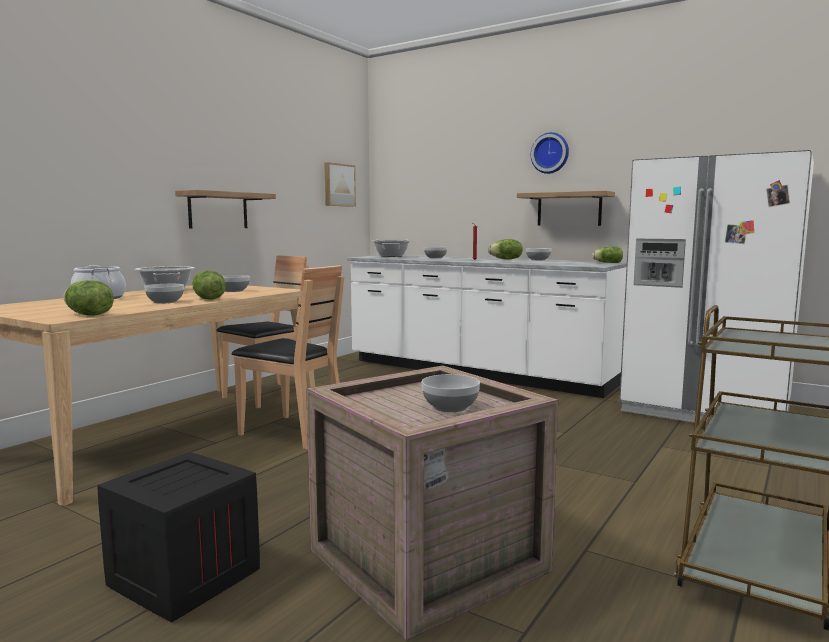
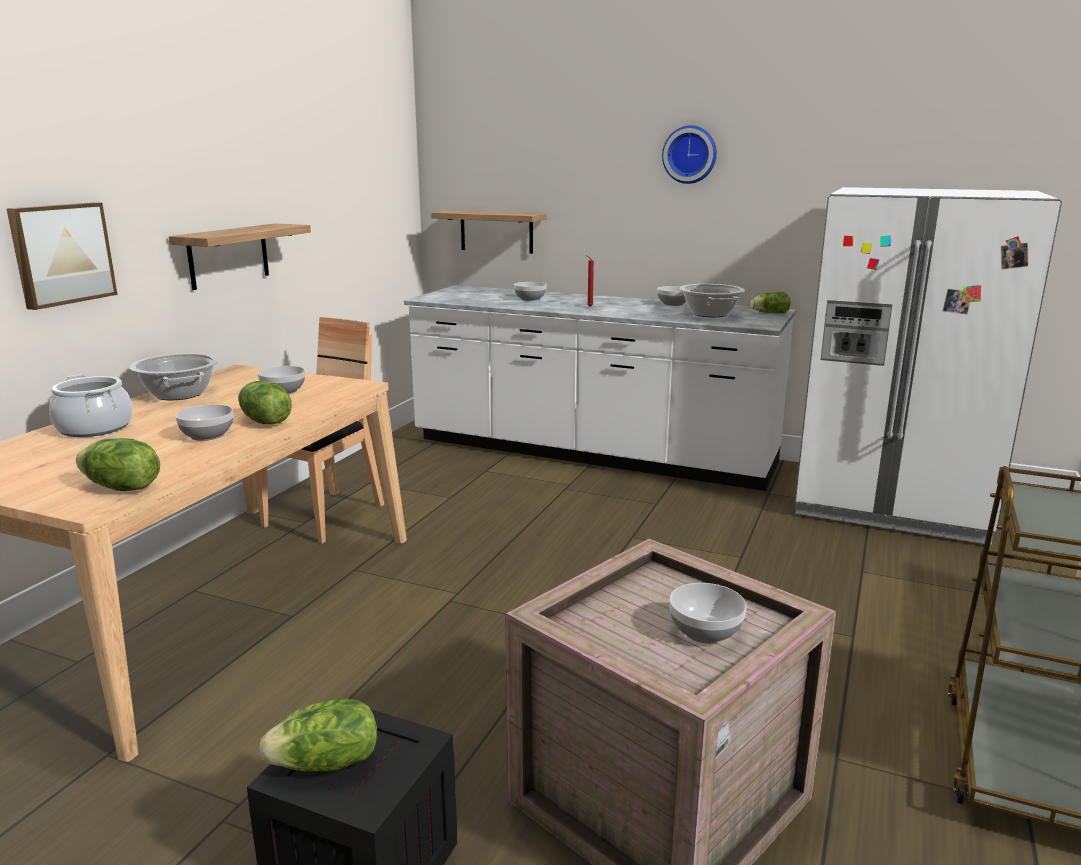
camera: 10 degrees left, 10 degrees up
(293, 432) = (392, 587): brown chair -> none
(338, 185) = (381, 190): picture -> picture (61, 254)
(391, 256) = (464, 294): cooking pot -> cooking pot (710, 314)
(506, 259) = (630, 303): lettuce -> lettuce (326, 764)
(569, 209) = (714, 234): shelf -> shelf (496, 231)

